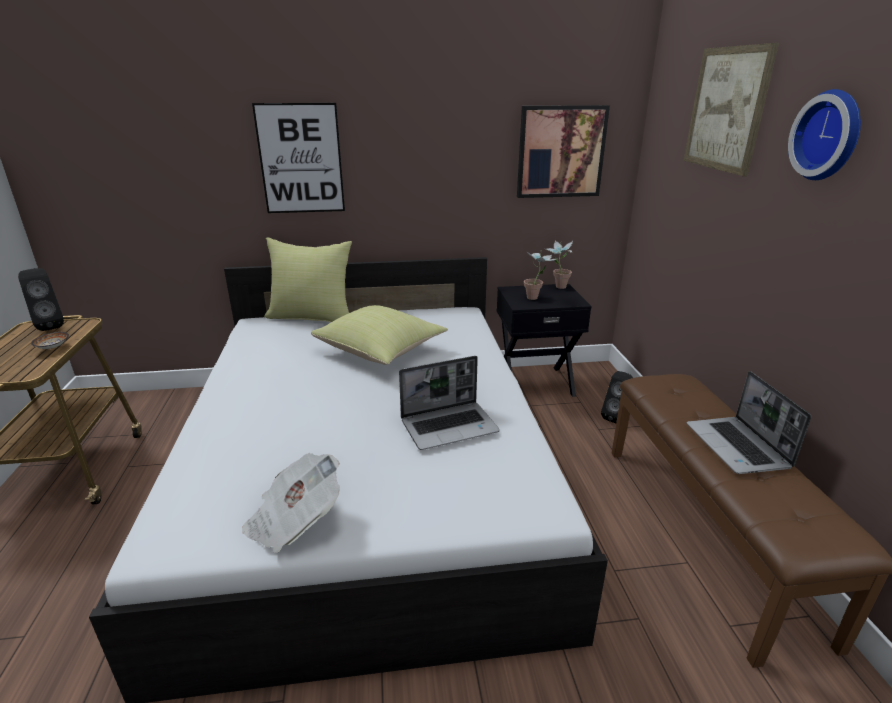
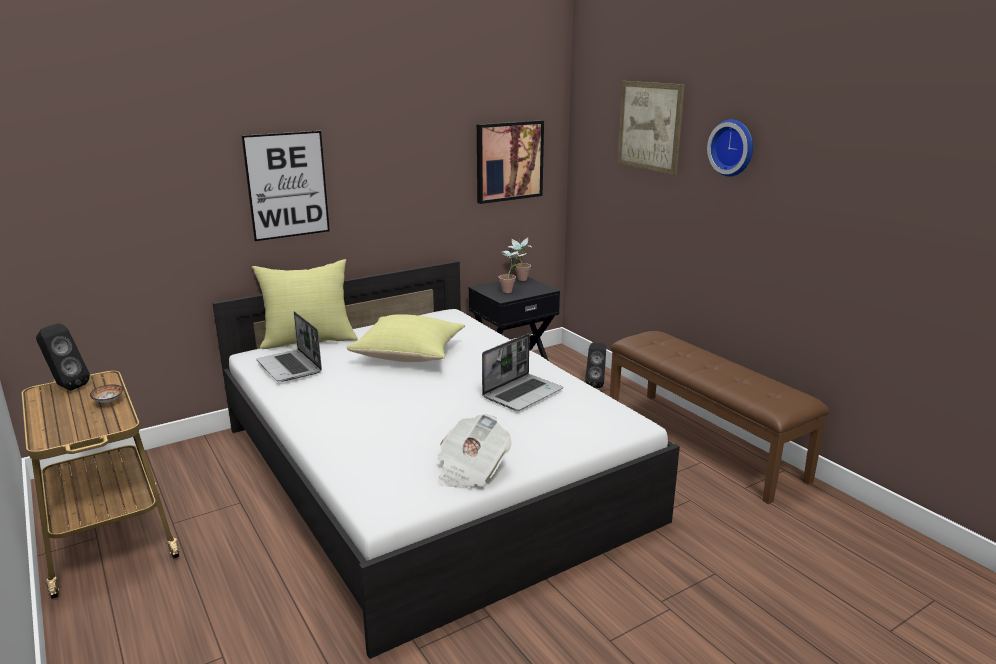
camera: 25 degrees left, 5 degrees down
(738, 447) = (717, 367): laptop -> laptop (290, 367)

